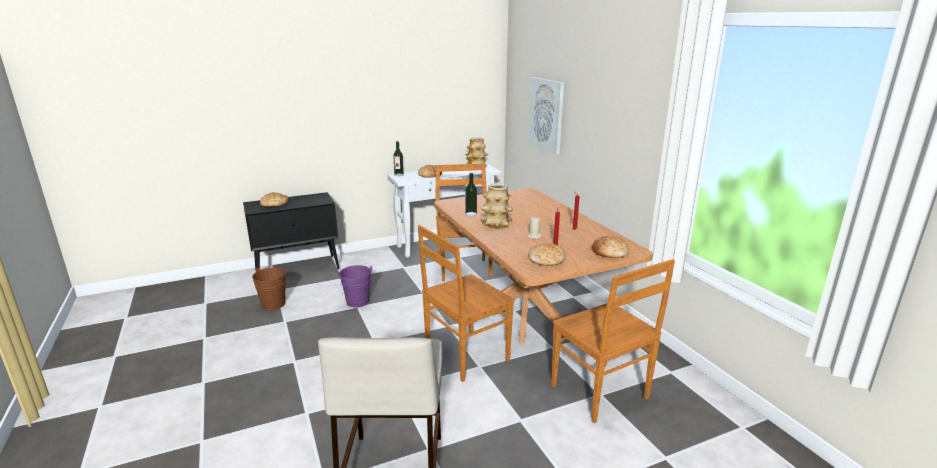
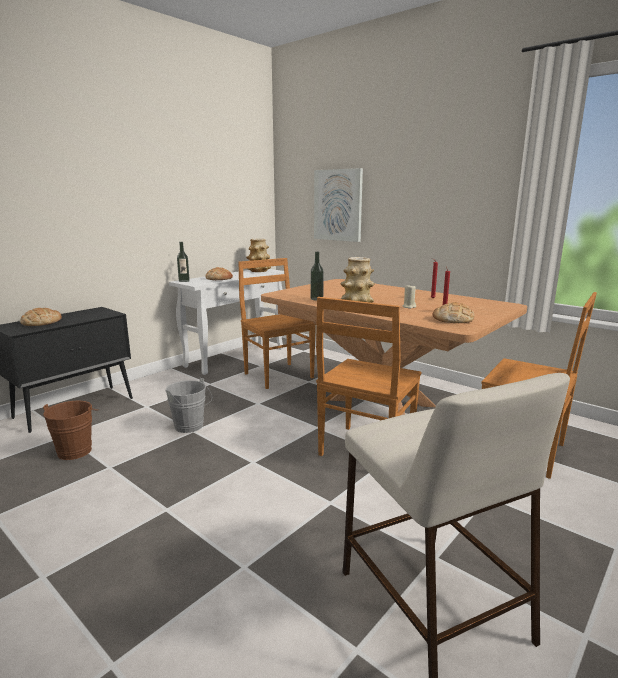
camera: 25 degrees left, 5 degrees down
(358, 303) = (191, 427): purple bucket -> grey bucket
(609, 251) = (492, 308): bread -> none

